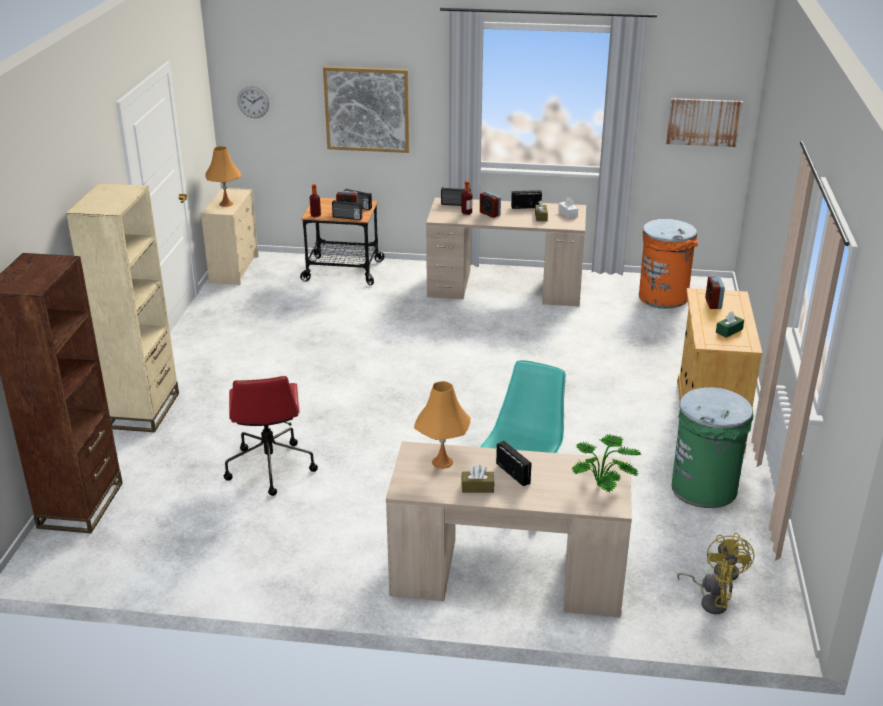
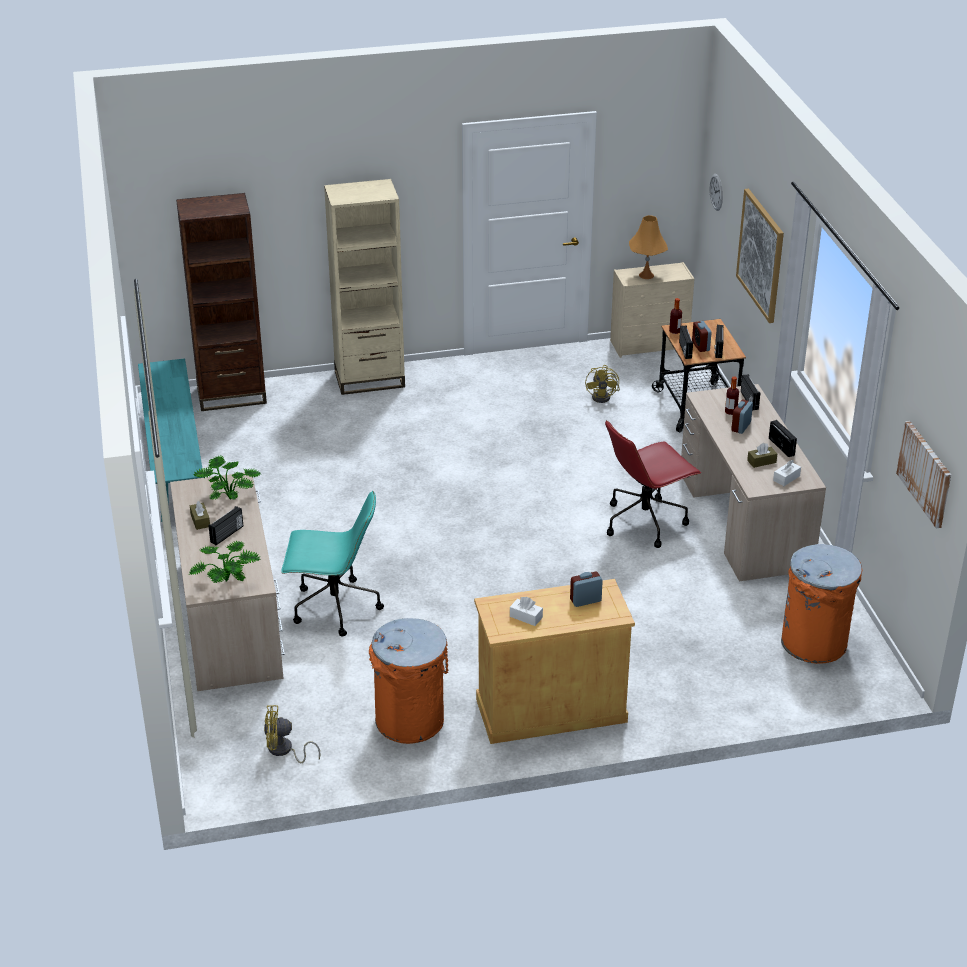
camera: 70 degrees right, 5 degrees up
(181, 570) = (174, 463): none -> turquoise bench
(270, 467) = (321, 463): red office chair -> red office chair (645, 521)
(442, 462) = (229, 497): orange table lamp -> potted plant
(704, 488) = (410, 721): green trash can -> orange trash can
(710, 602) = (236, 742): yellow fan -> yellow fan (604, 396)
(729, 331) = (526, 617): green tissue box -> white tissue box

